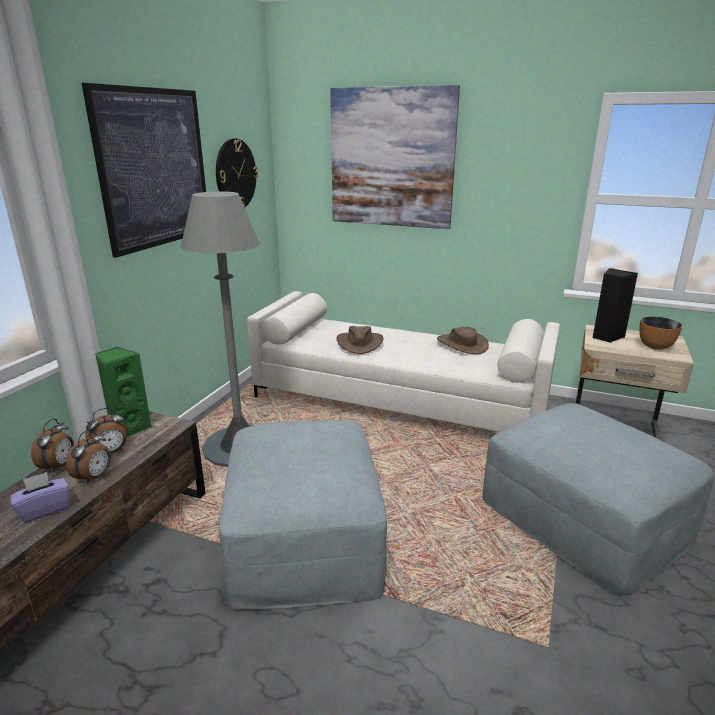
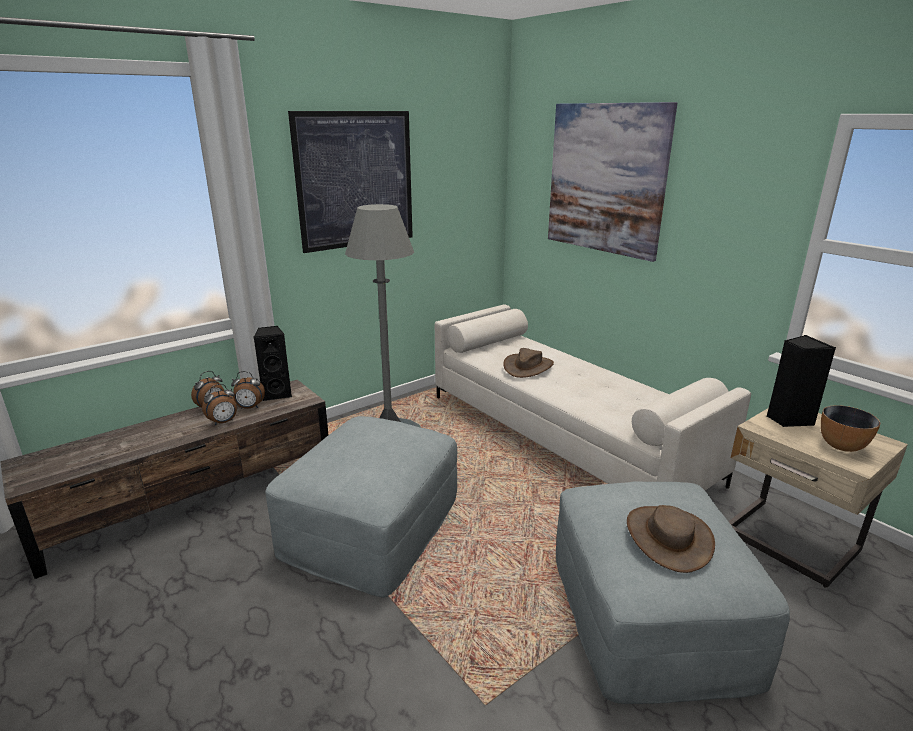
camera: 30 degrees right, 0 degrees up
(44, 509) = (177, 434): purple tissue box -> none
(129, 429) = (277, 394): green speaker -> black speaker
(235, 174) = (452, 186): wall clock -> none
(462, 344) = (632, 391): brown hat -> brown hat (668, 538)

